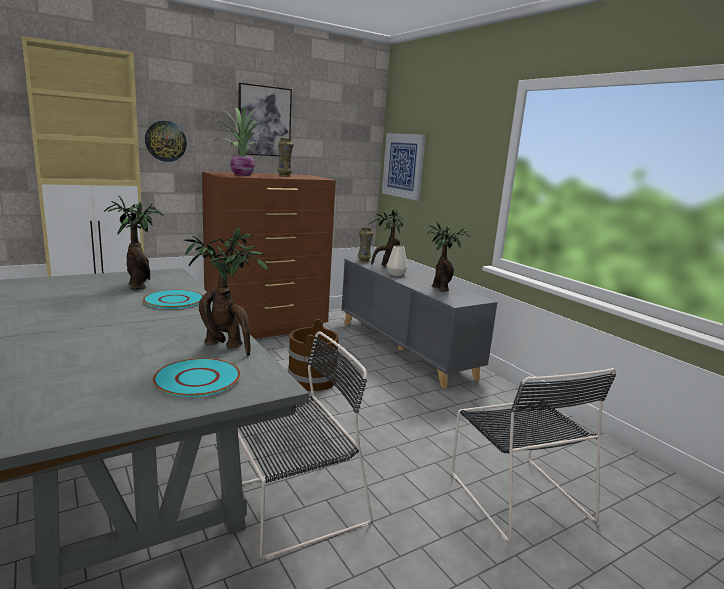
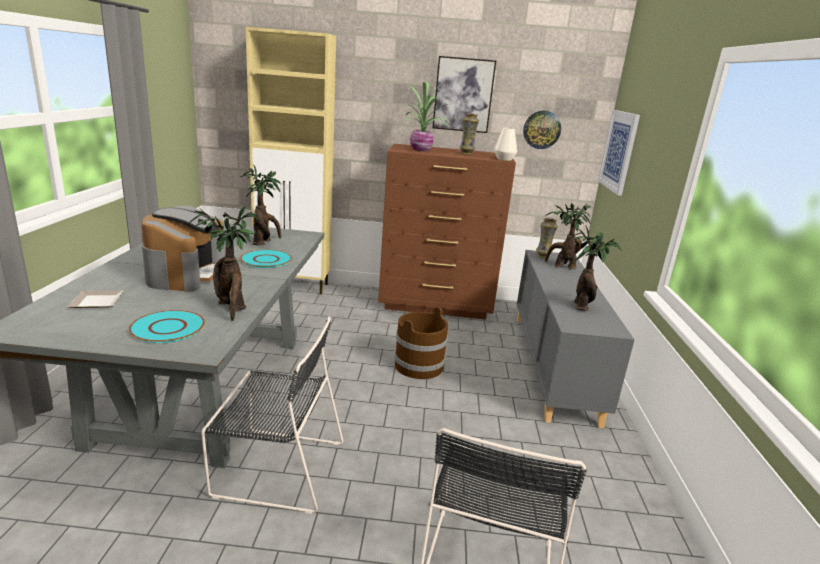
camera: 35 degrees right, 5 degrees up
(61, 380) = (98, 302): none -> plate
(112, 329) = (186, 274): none -> coffee machine
(165, 141) = (364, 113): wall clock -> wall clock (541, 129)
(396, 274) = (556, 278): white vase -> white vase (504, 159)

